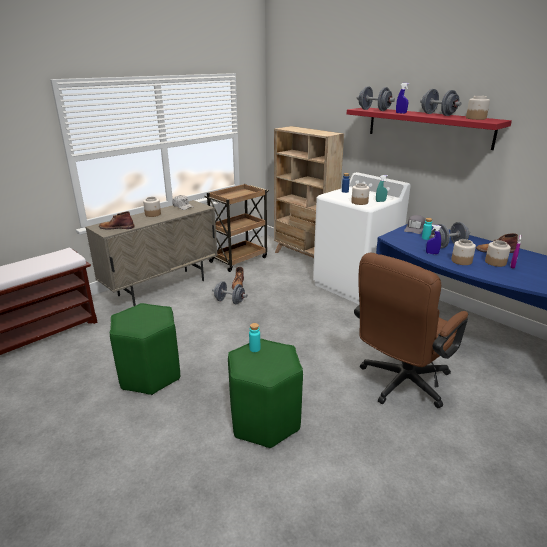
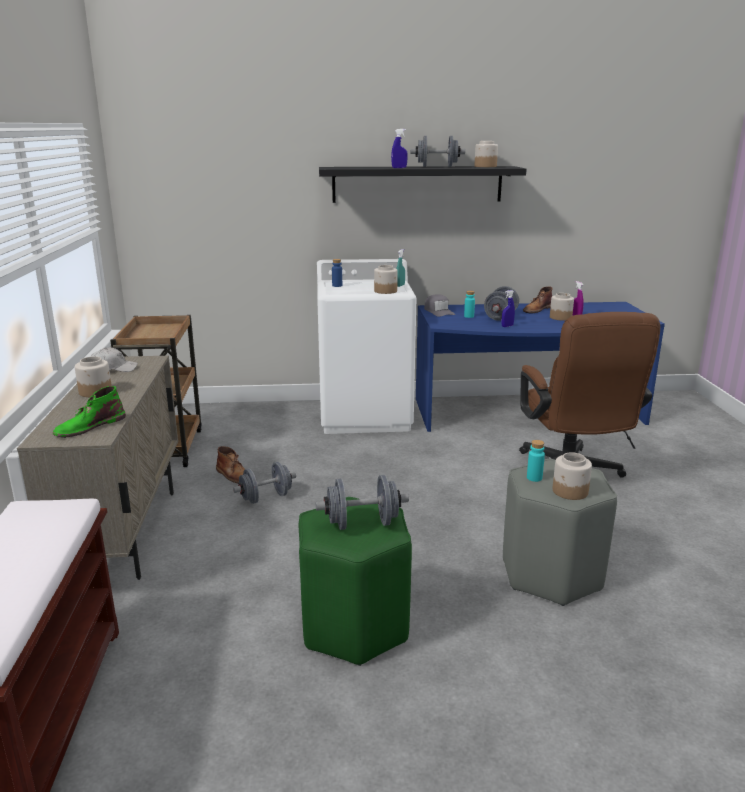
camera: 50 degrees left, 5 degrees down
(116, 227) = (89, 426): brown boot -> green boot
(264, 421) = (552, 575): green stool -> grey stool
(303, 257) = (250, 411): beige bookcase -> none
(374, 110) = (354, 168): grey dumbbell -> grey dumbbell (362, 523)
(428, 127) = (417, 184): red shelf -> black shelf
(461, 261) = (540, 324): jar -> jar (570, 491)

